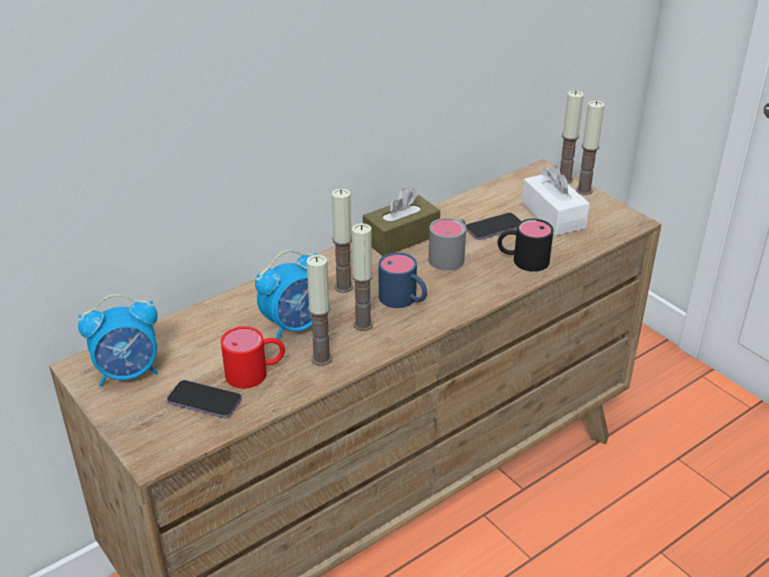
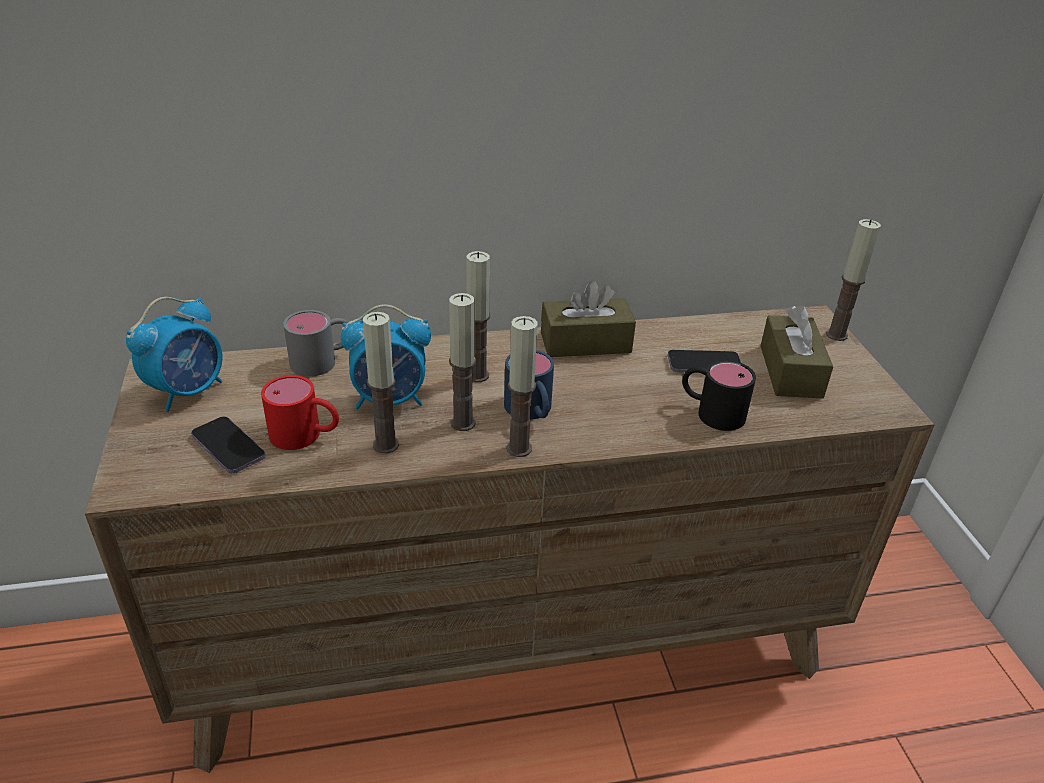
camera: 25 degrees right, 0 degrees up
(129, 372) = (188, 391): alarm clock -> alarm clock turned 60 degrees counterclockwise
(450, 256) = (626, 379): grey mug -> grey mug (323, 360)
(553, 215) = (790, 371): white tissue box -> brown tissue box
(584, 190) = (853, 354): candle -> candle (519, 448)

